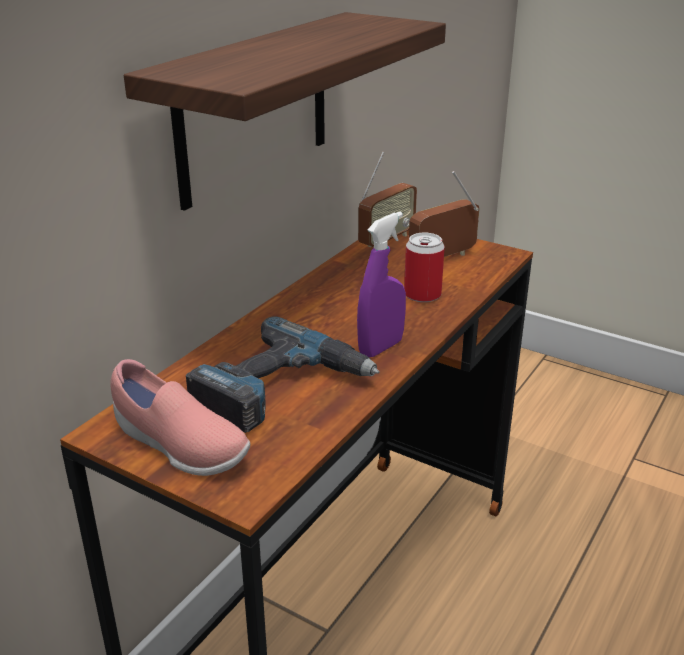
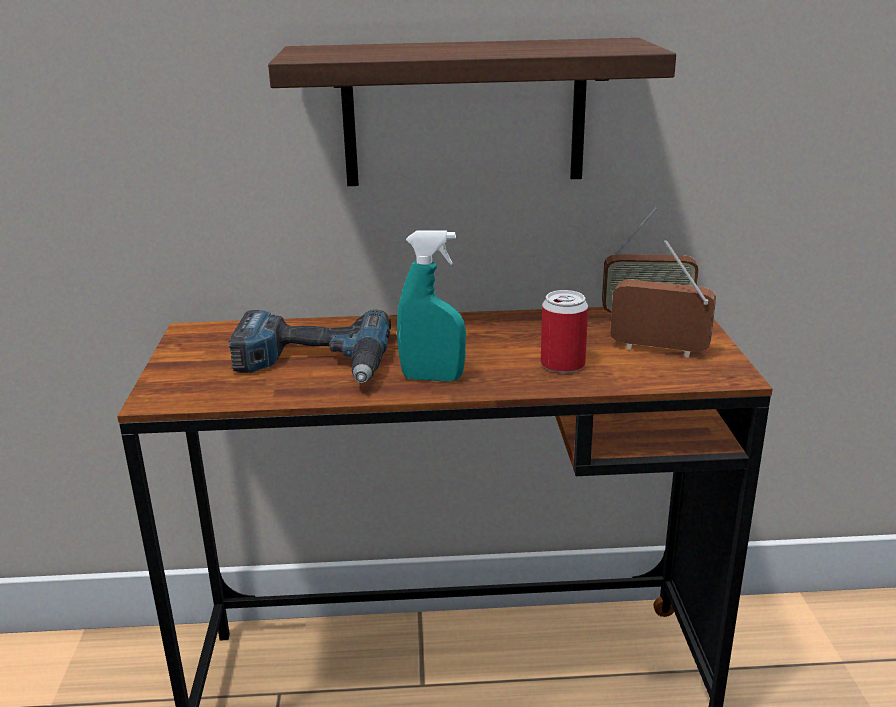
camera: 55 degrees right, 5 degrees down
(179, 446) = (195, 358): pink shoe -> none
(380, 348) = (432, 378): purple spray bottle -> turquoise spray bottle

